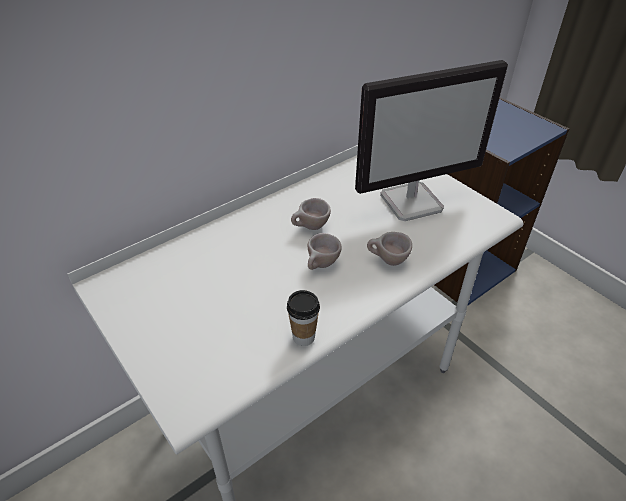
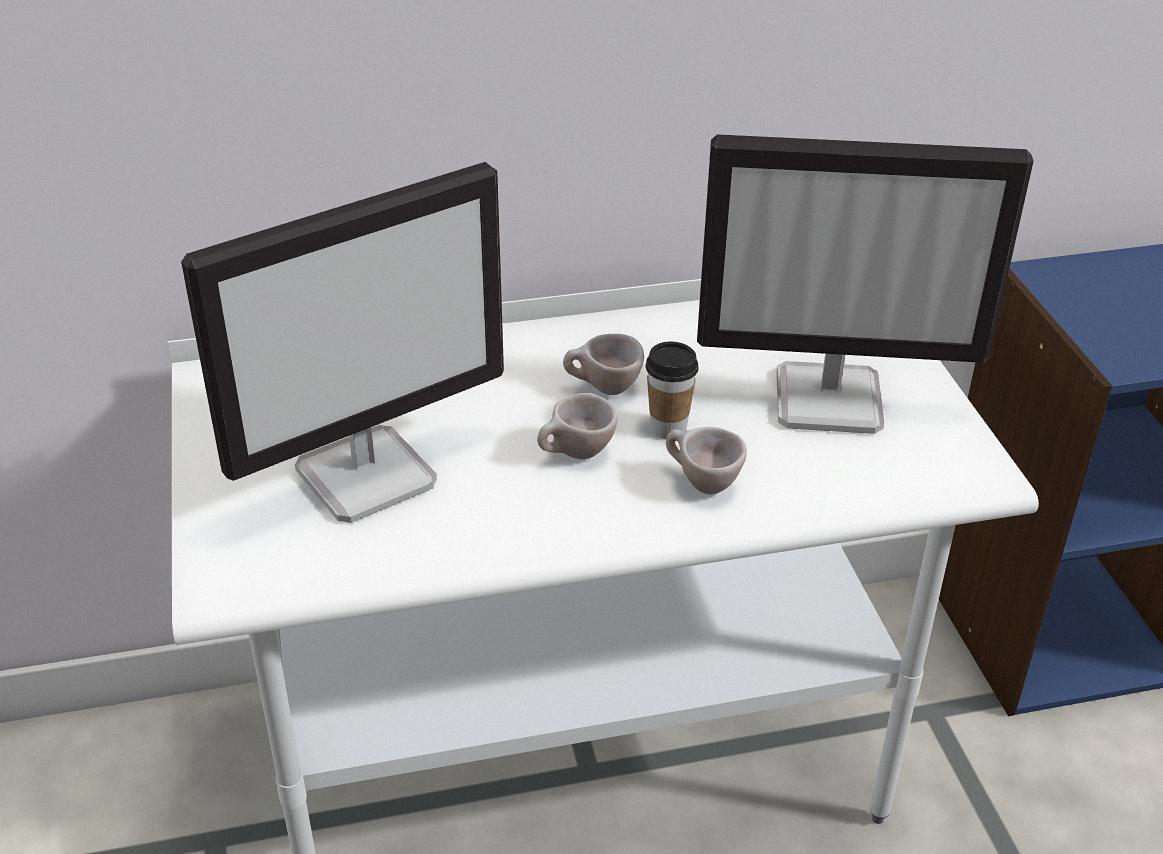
camera: 25 degrees right, 5 degrees down
(225, 312) = (368, 474): none -> monitor
(303, 337) = (465, 551): cup -> cup (668, 428)

